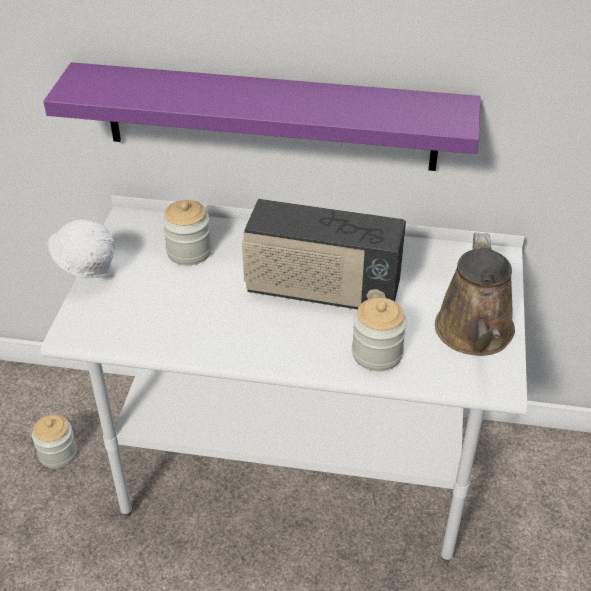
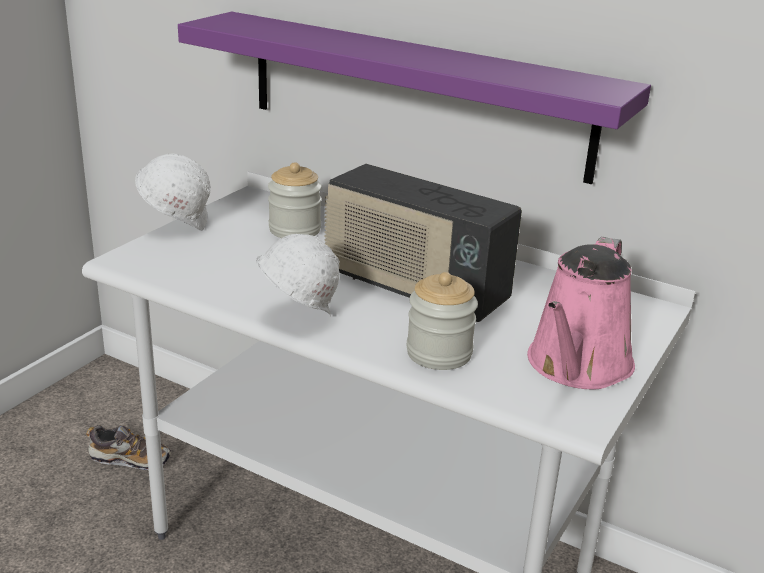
camera: 20 degrees right, 15 degrees down
(58, 454) = (130, 459): jar -> shoe
(253, 351) = (297, 317): none -> white hard hat
(475, 334) = (577, 366): brown watering can -> pink watering can

